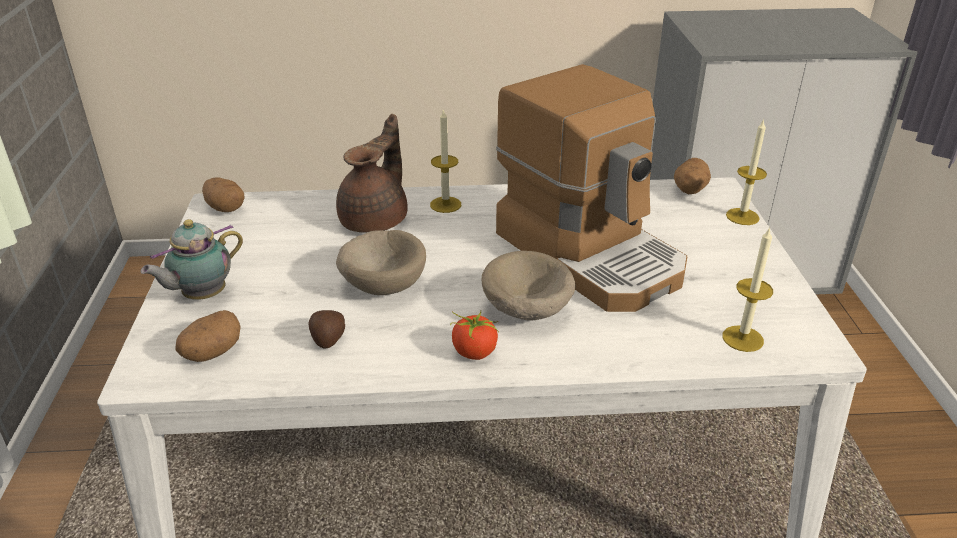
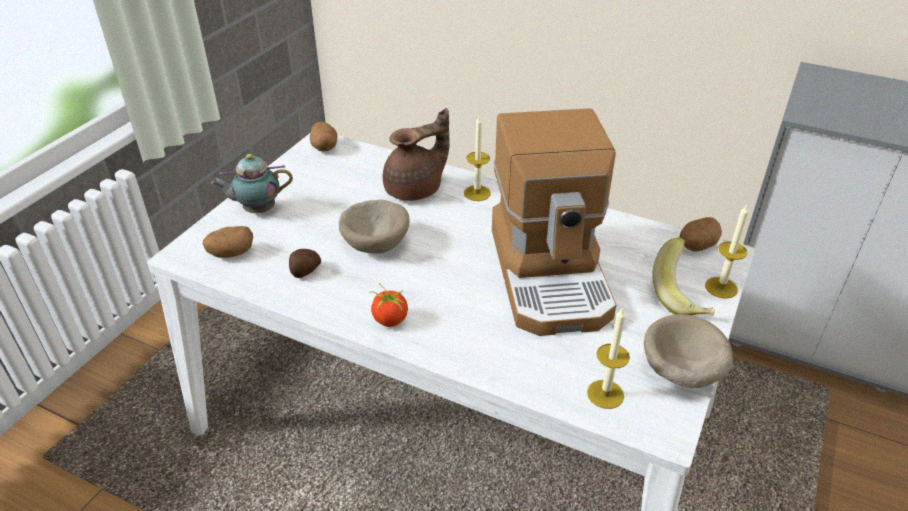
camera: 30 degrees right, 5 degrees up
(525, 311) = (455, 302): beige bowl -> beige bowl (680, 372)
(720, 234) = (682, 296): none -> banana

